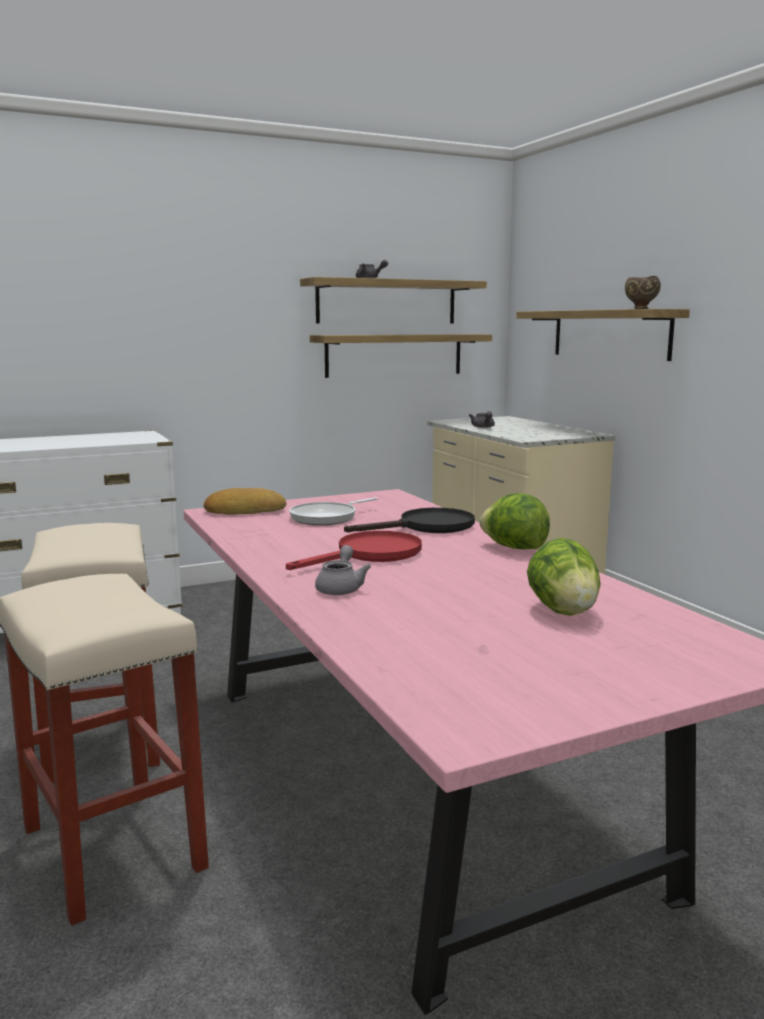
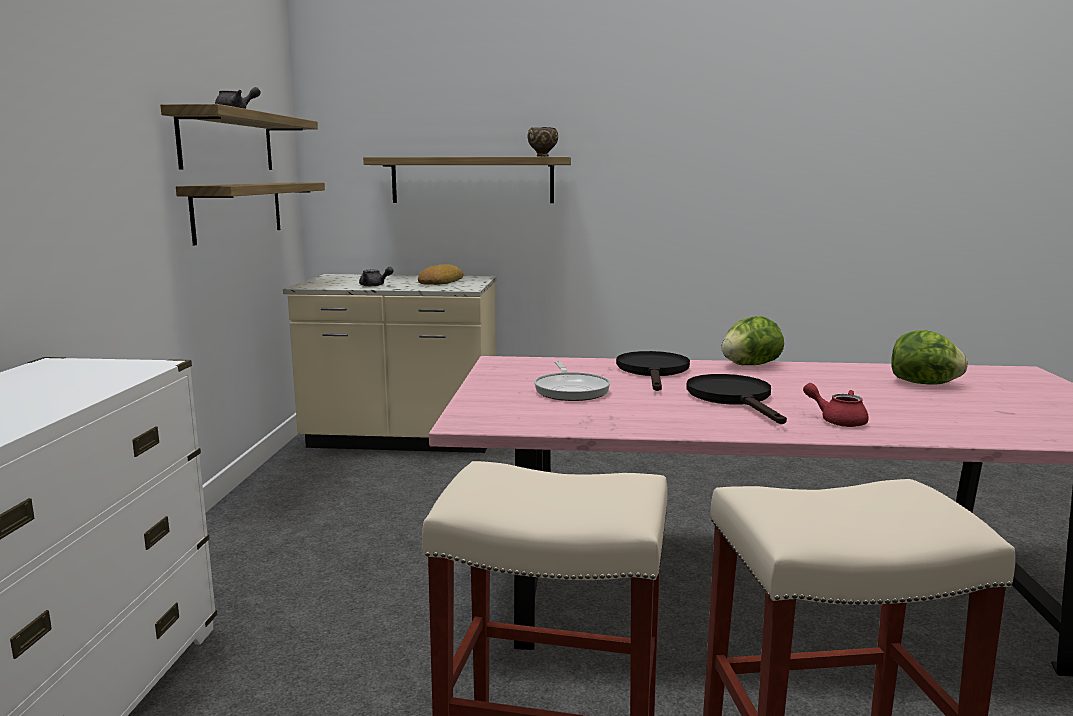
camera: 60 degrees left, 0 degrees up
(244, 510) = (486, 410): bread -> bread (439, 282)
(341, 588) = (837, 420): grey teapot -> red teapot
(370, 555) = (734, 398): red frying pan -> black frying pan

